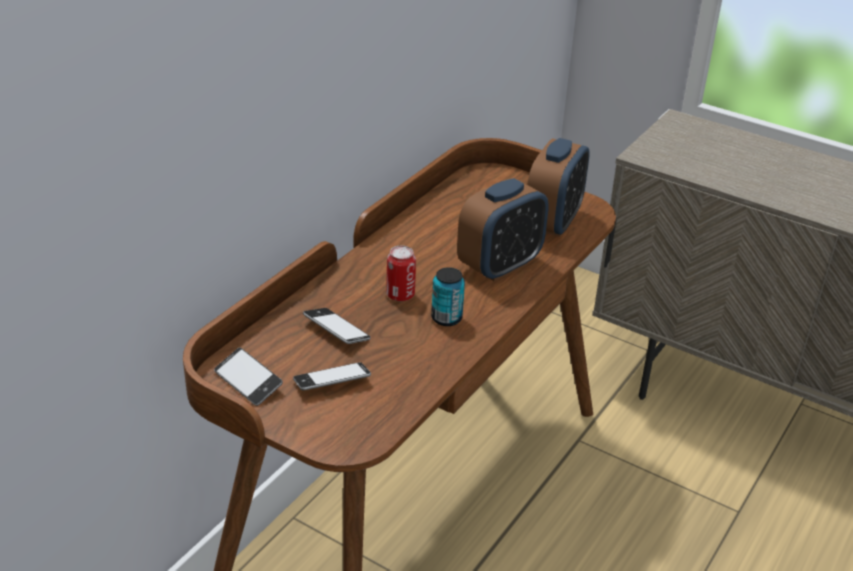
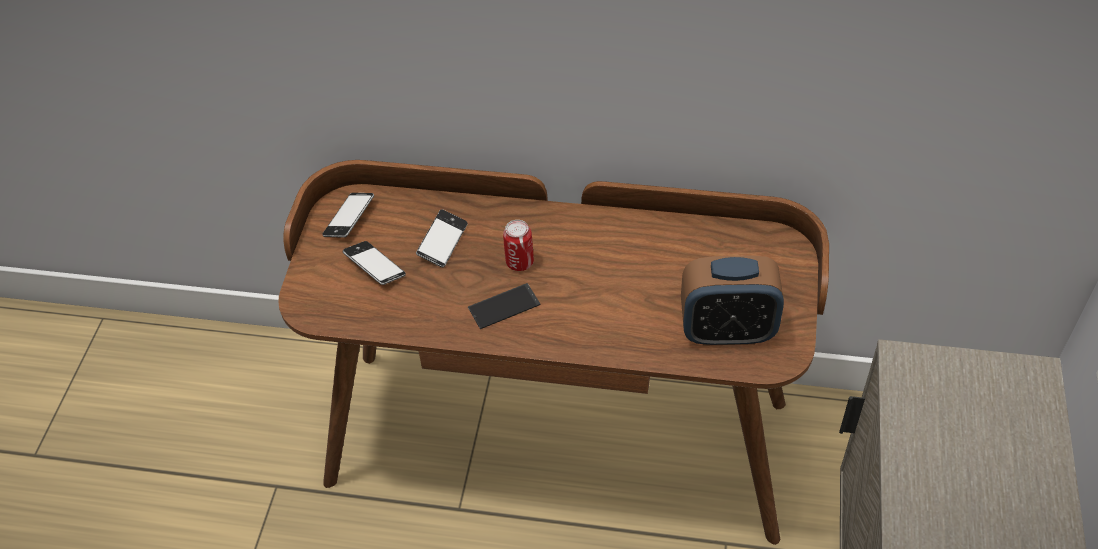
camera: 70 degrees right, 15 degrees up
(446, 318) = (504, 306): can -> phone
(500, 266) = (615, 315): alarm clock -> none

